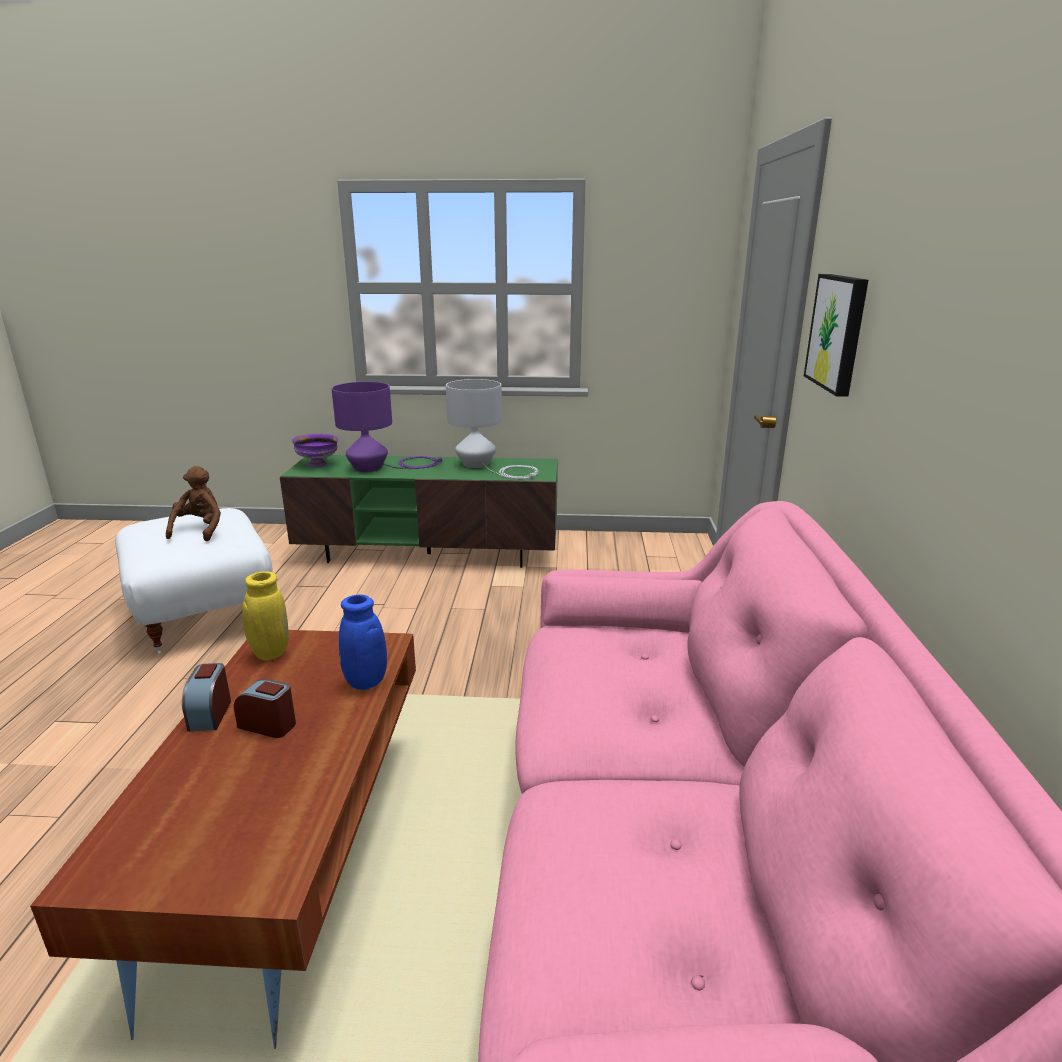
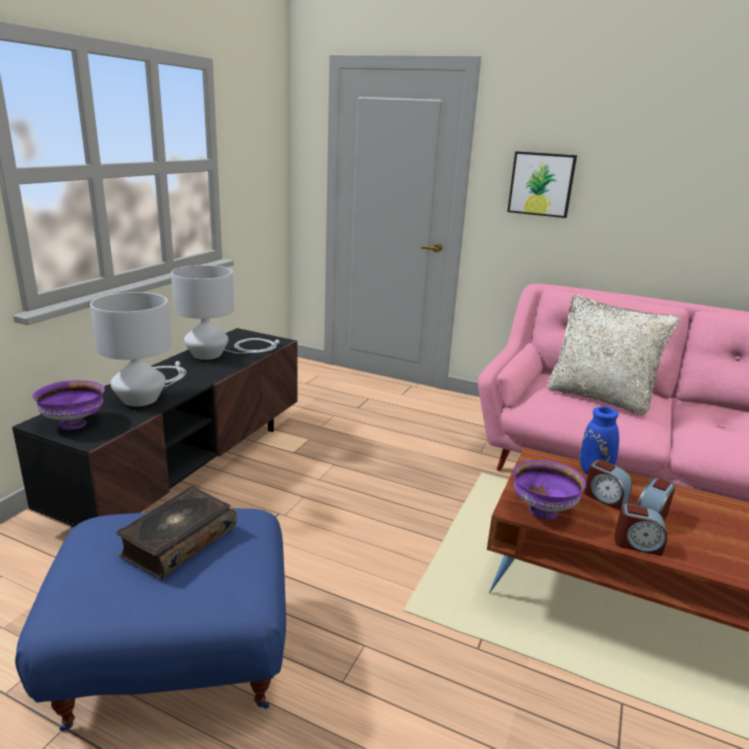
camera: 70 degrees left, 0 degrees up
(200, 530) = (178, 541): brown plush toy -> book
(205, 613) = (177, 657): white ottoman -> blue ottoman
(267, 653) = (542, 511): yellow vase -> purple bowl
(307, 691) = (604, 498): none -> alarm clock
(388, 466) = (149, 389): purple table lamp -> white table lamp
(429, 553) = (188, 467): green tv stand -> black tv stand
(618, 680) = (599, 399): none -> beige pillow

